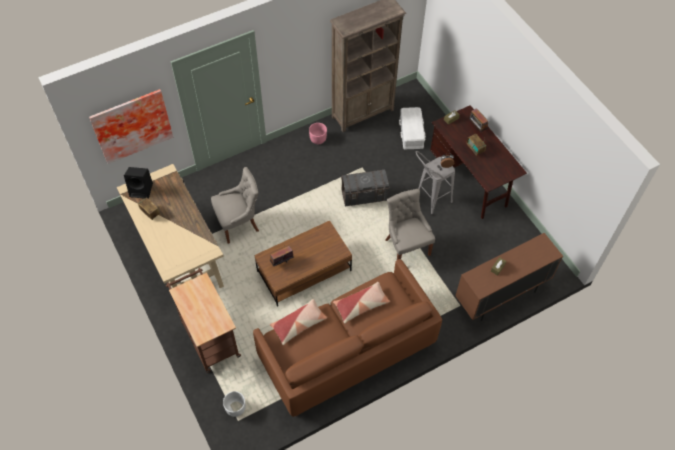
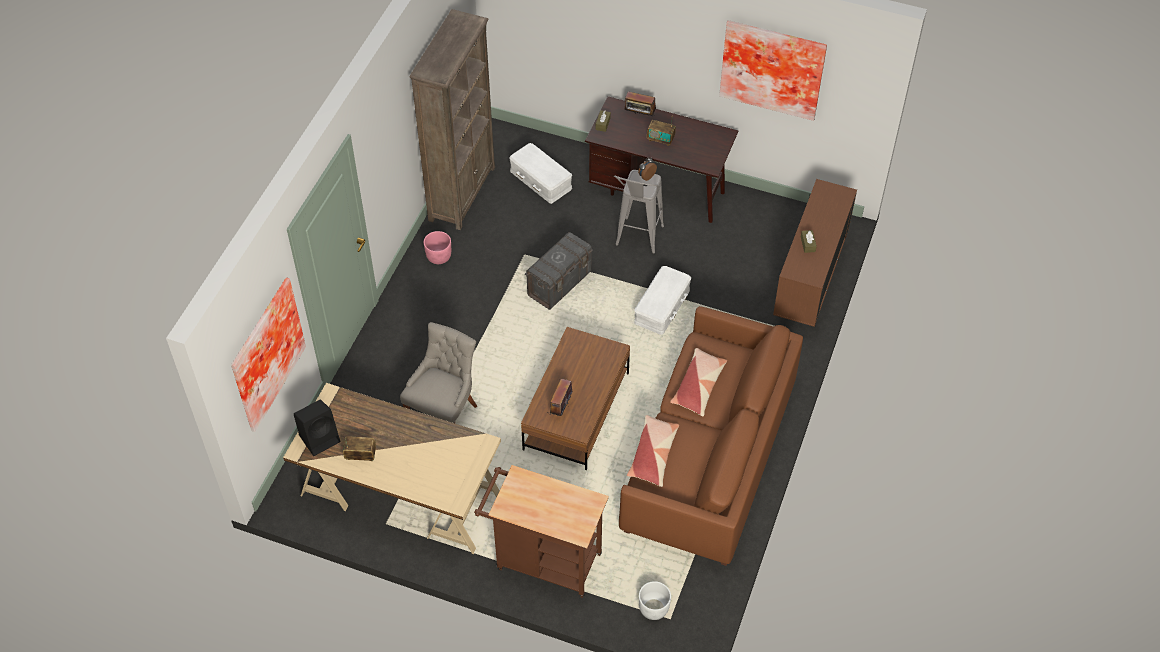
camera: 40 degrees left, 5 degrees down
(406, 246) = (661, 306): grey chair -> white storage box
(556, 144) = (773, 67): none -> picture

